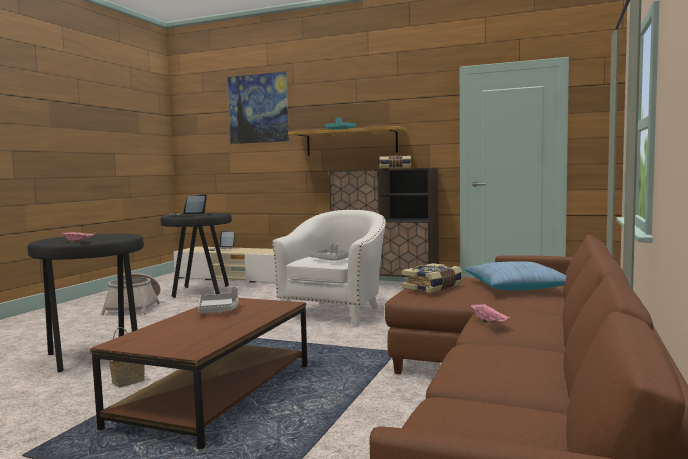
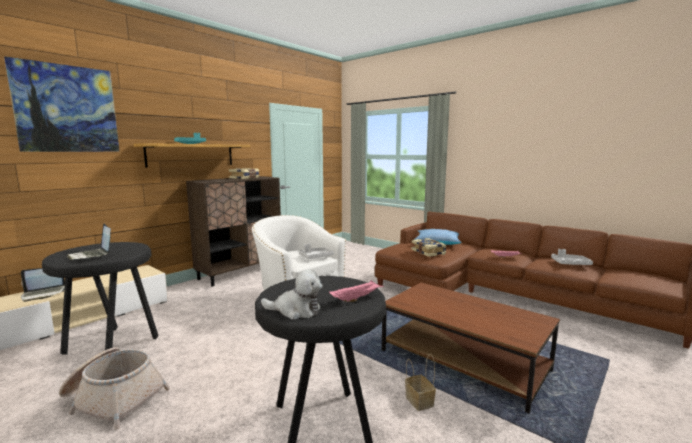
camera: 70 degrees left, 5 degrees up
(59, 239) = (296, 310): none -> plush toy
(219, 310) = (432, 306): grey tray -> grey tray (570, 264)

